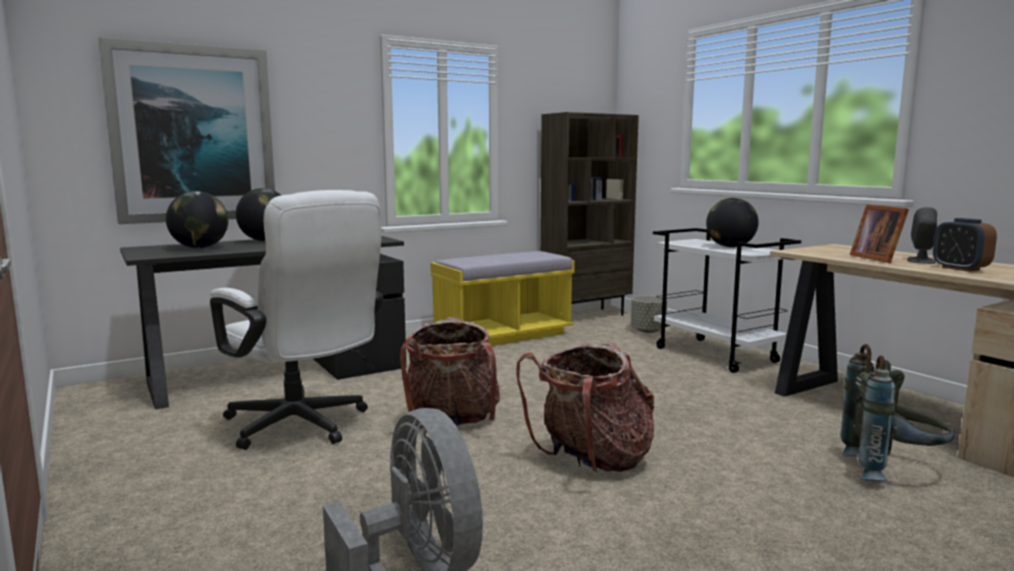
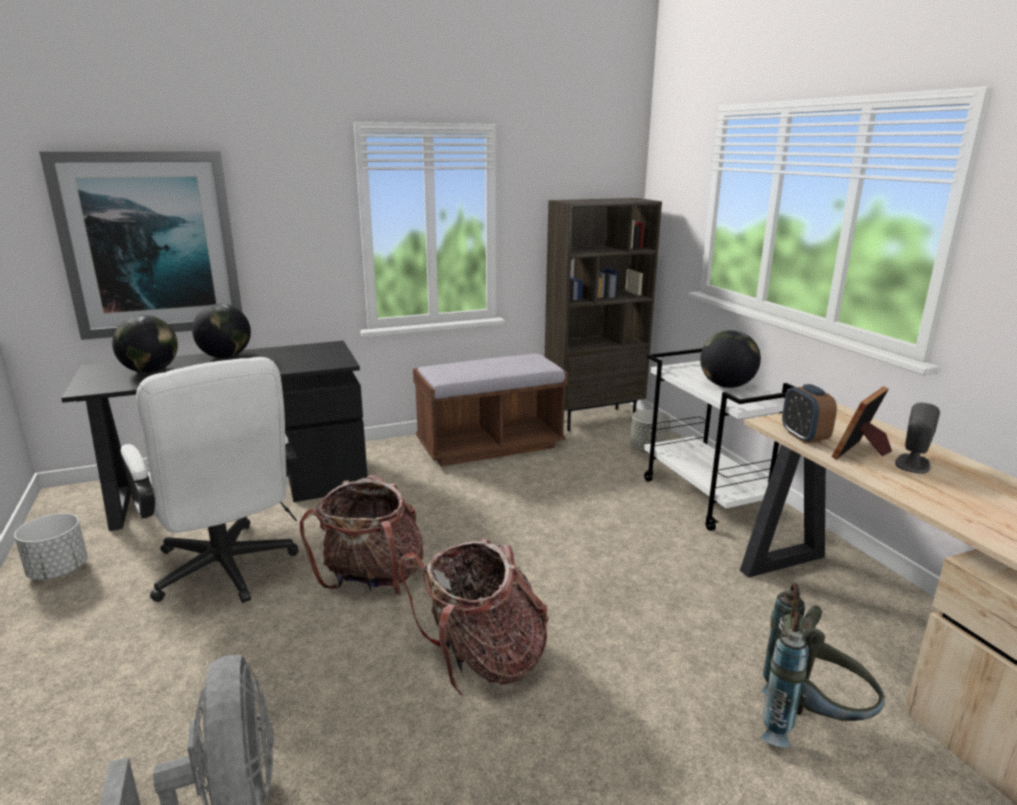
camera: 10 degrees right, 10 degrees up
(119, 438) = (58, 571): none -> white planter
(503, 336) = (490, 446): yellow bench -> brown bench
(877, 258) = (861, 452): picture frame -> picture frame turned 45 degrees clockwise
(960, 269) = (947, 492): alarm clock -> alarm clock (804, 437)

